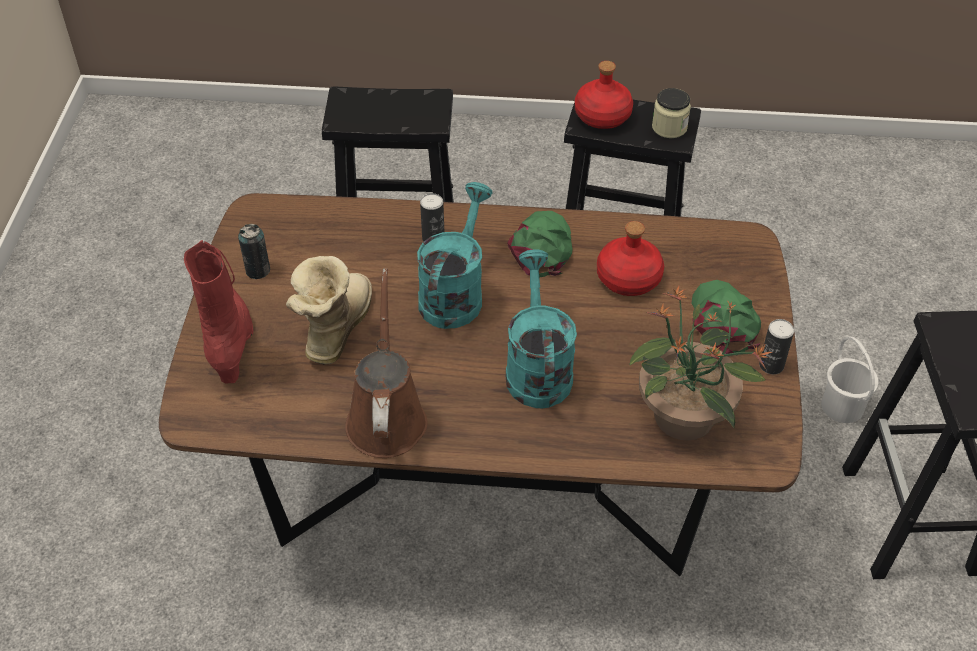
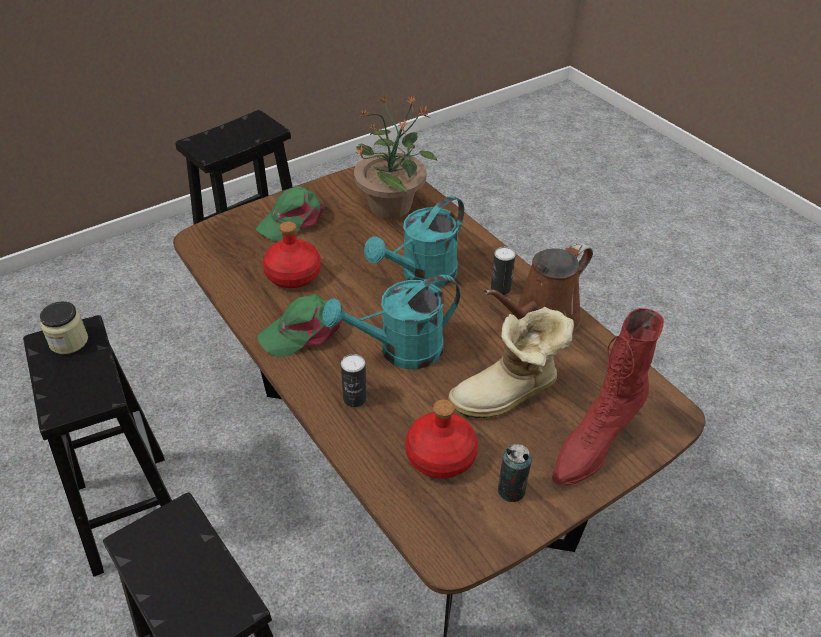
camera: 130 degrees left, 5 degrees down
(603, 115) = (78, 391): red bottle -> red bottle (439, 455)
(771, 365) = (312, 191): can -> can (500, 289)
(843, 405) = (181, 329): white bucket -> none

